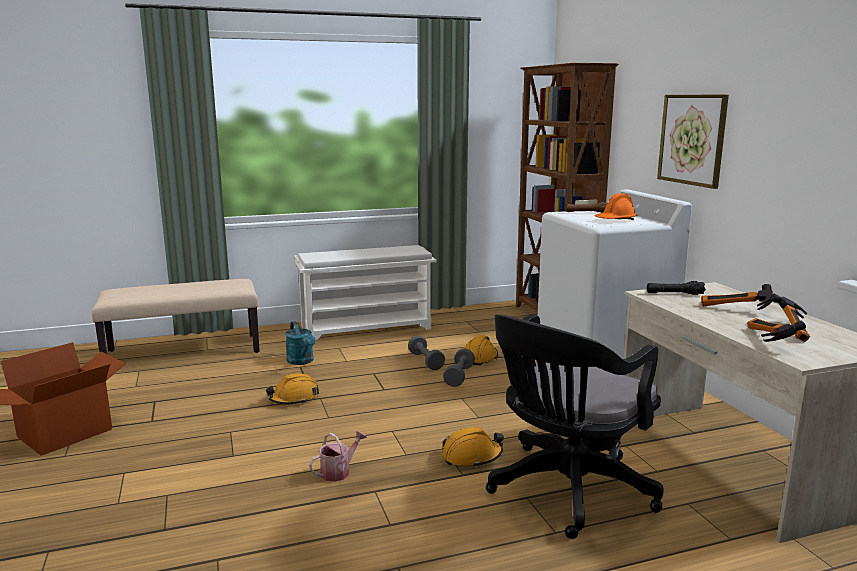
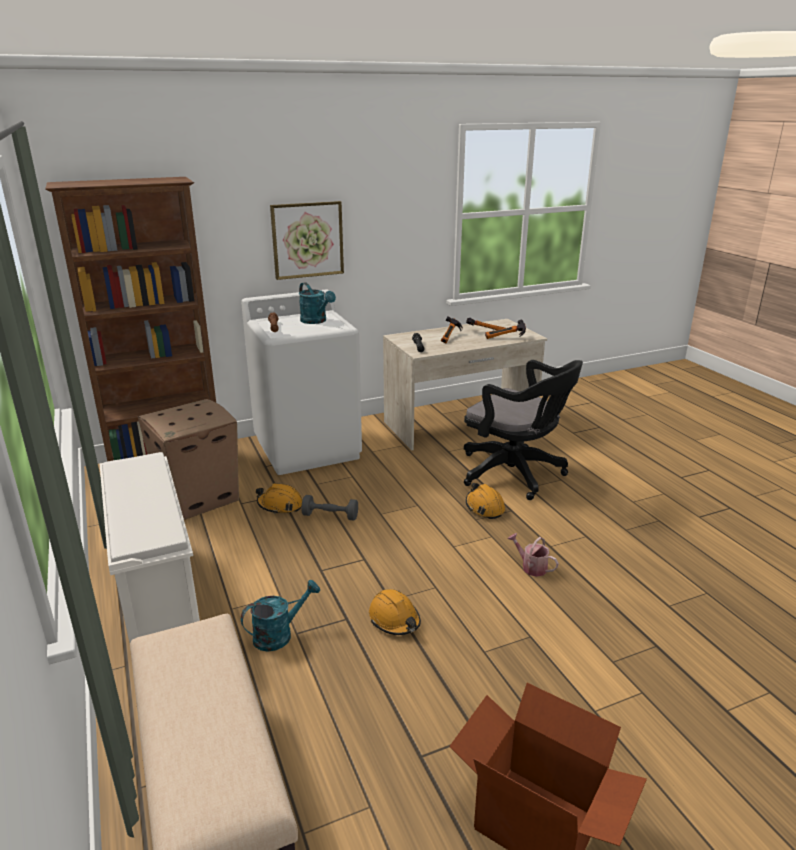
camera: 95 degrees left, 10 degrees up
(426, 361) = (288, 537): grey dumbbell -> none
(494, 331) = (199, 497): none -> cardboard box
(615, 220) = (316, 321): orange hard hat -> turquoise watering can

